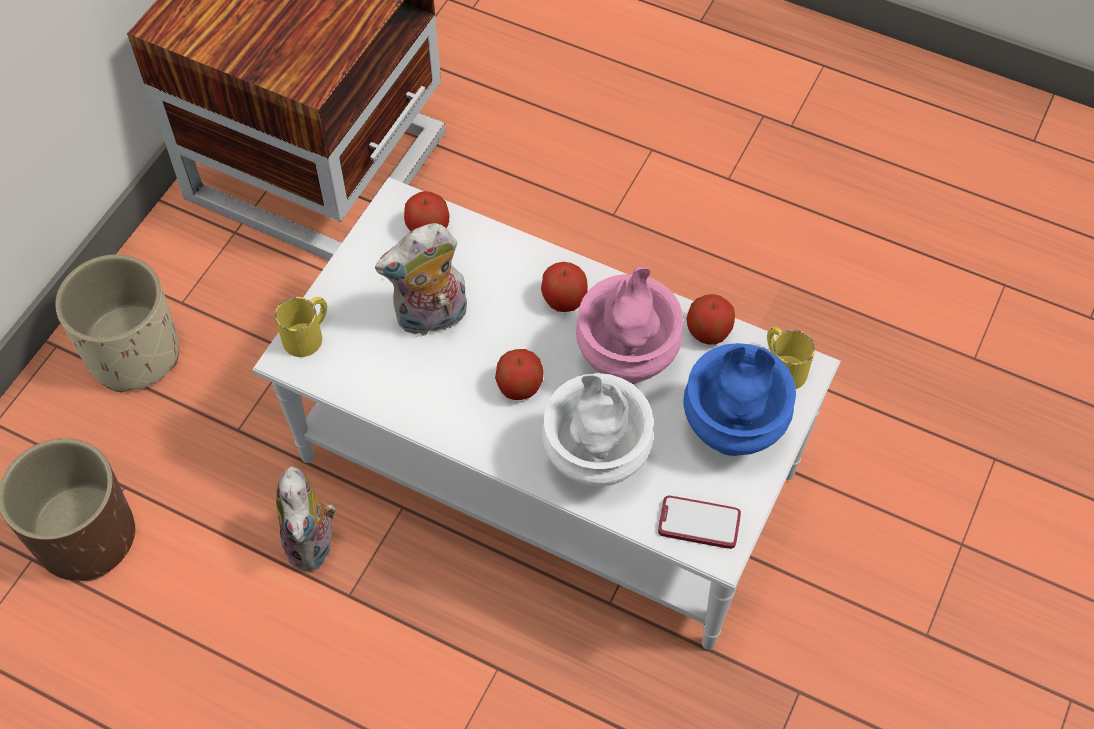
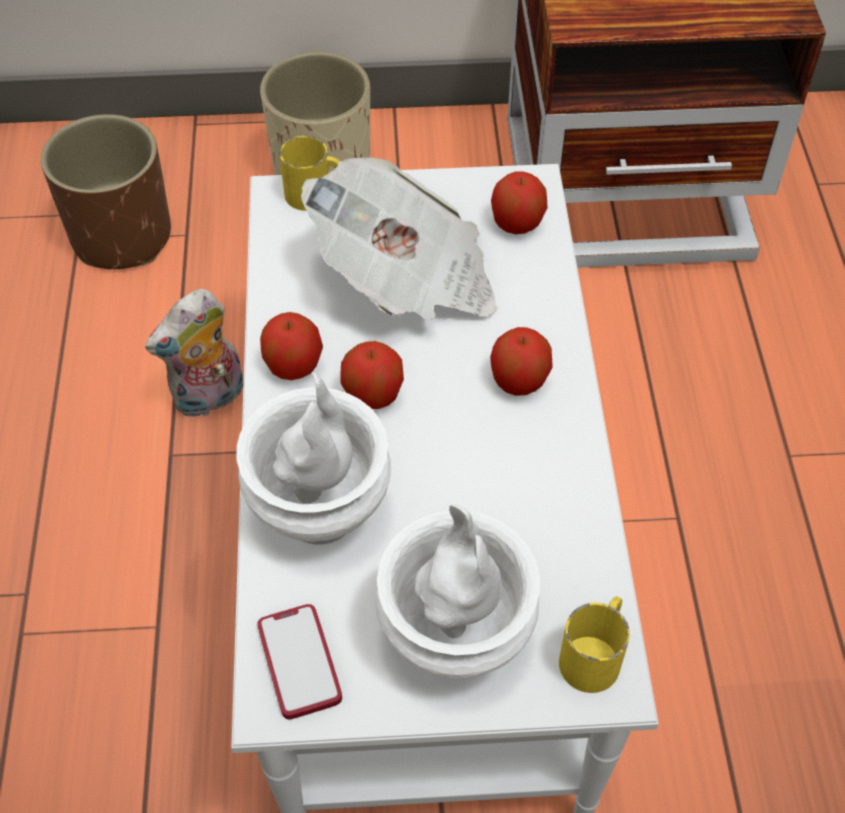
camera: 60 degrees right, 5 degrees down
(431, 319) = (406, 279): plush toy -> newspaper
(626, 361) = (480, 480): pink vase -> none
(708, 332) = (584, 545): apple -> apple (294, 366)
(733, 431) = (457, 641): blue vase -> white vase

